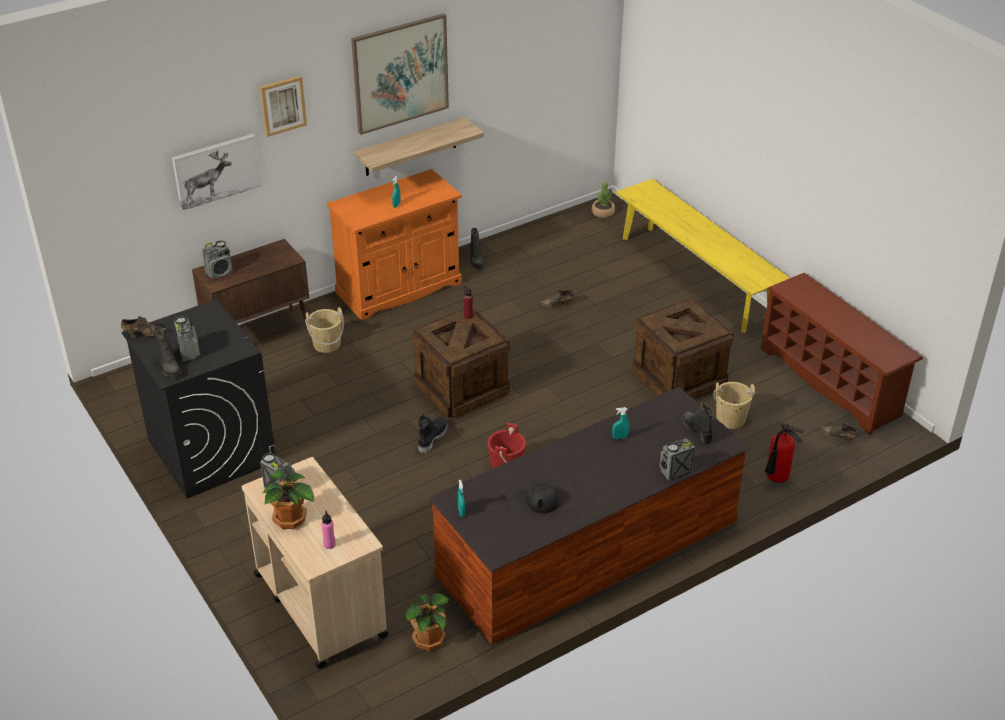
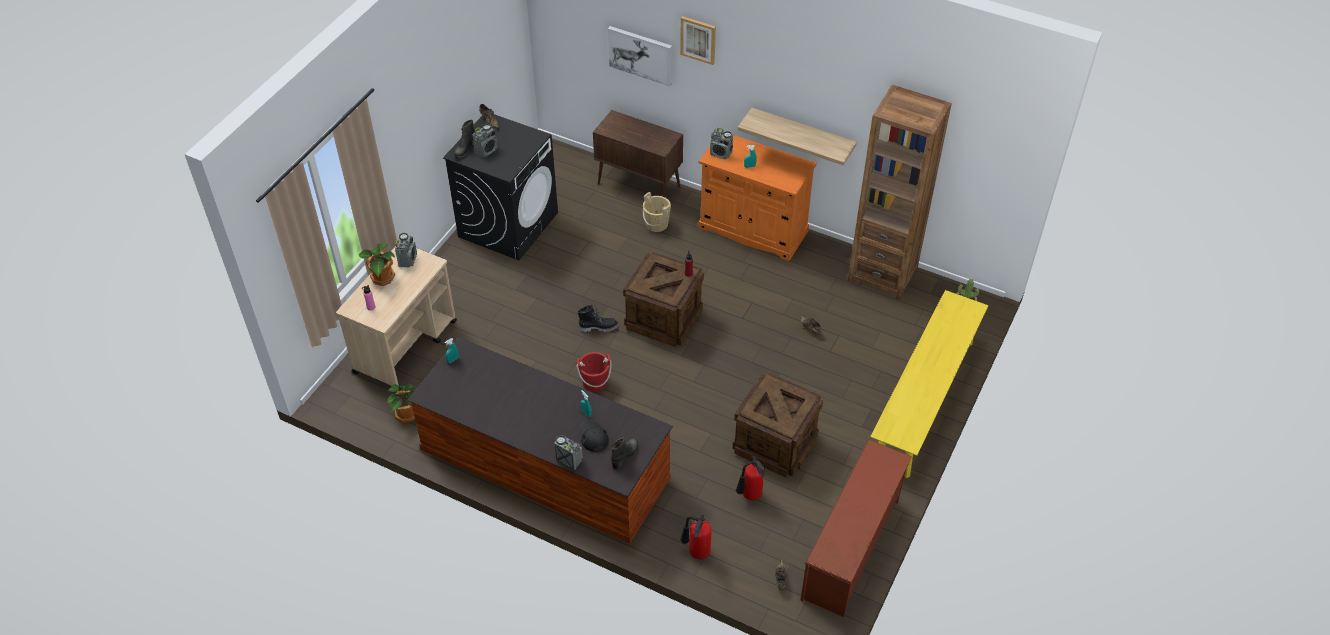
camera: 60 degrees right, 10 degrees up
(219, 273) = (617, 124): radio -> radio (721, 154)
(400, 73) = (802, 73): picture -> none
(476, 261) = (824, 256): black boot -> none
(530, 240) = (882, 275): none -> brown bookcase
(535, 501) = (487, 394): black cap -> black cap (593, 437)
(730, 419) = (749, 496): beige bucket -> fire extinguisher

